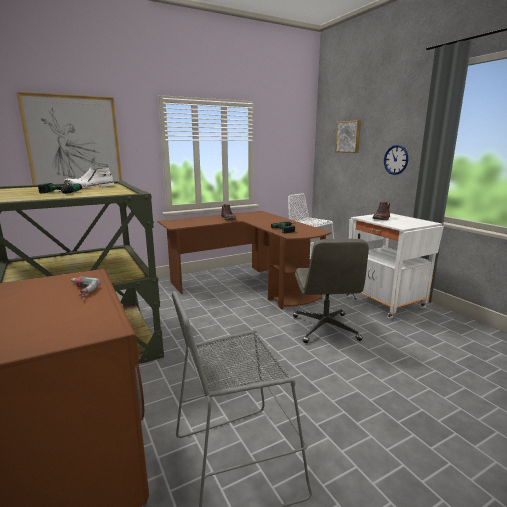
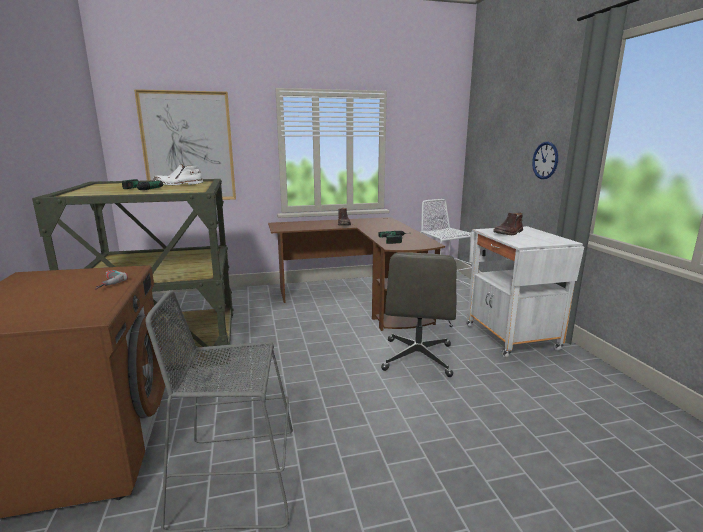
camera: 15 degrees right, 0 degrees up
(348, 136) = (499, 131): picture -> none

